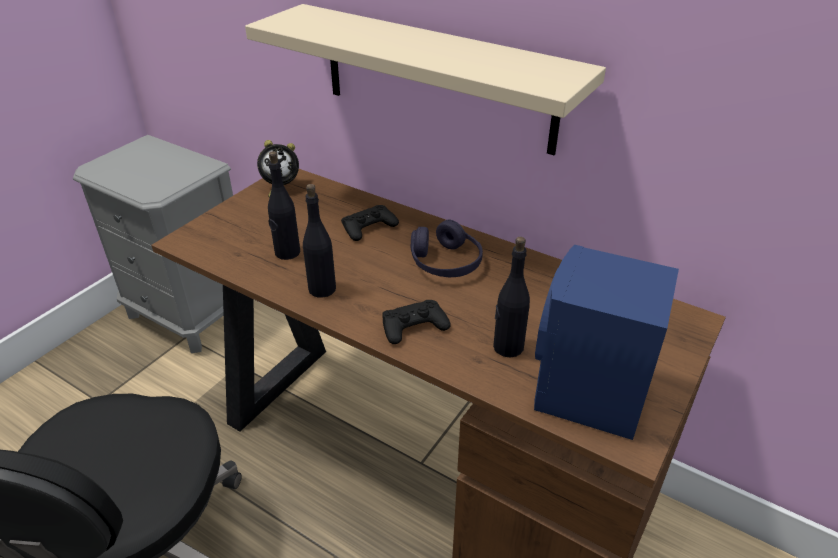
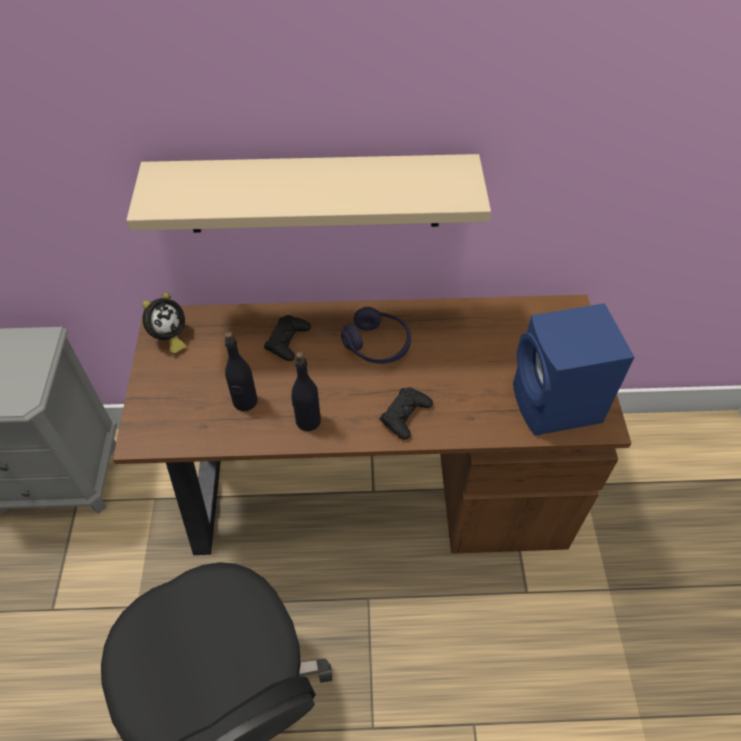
camera: 35 degrees left, 15 degrees up
(507, 347) = (480, 396): black bottle -> none

